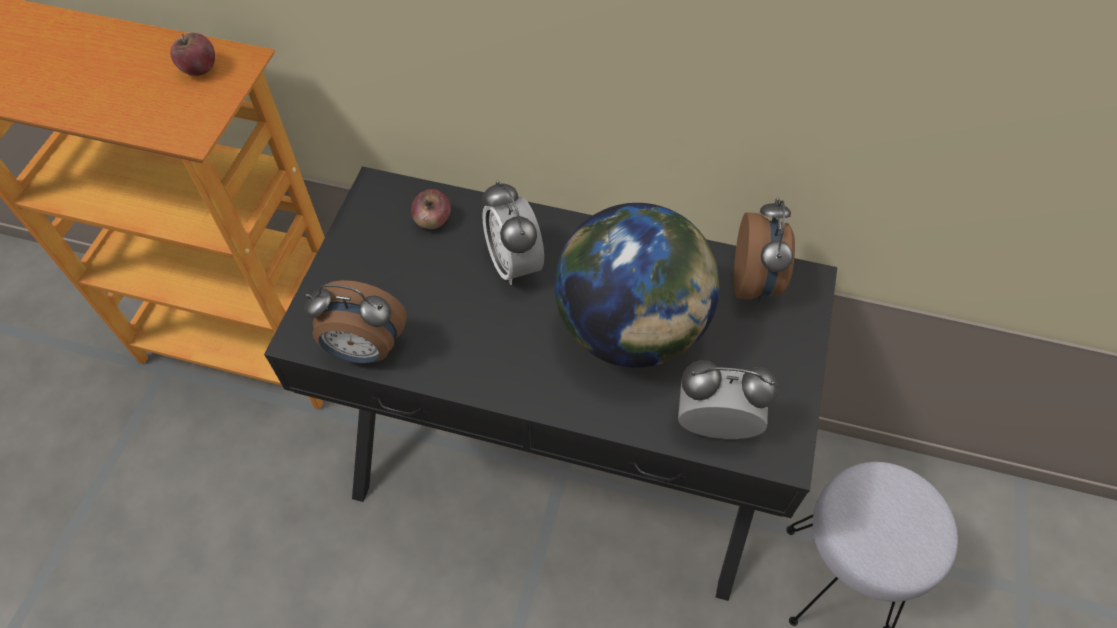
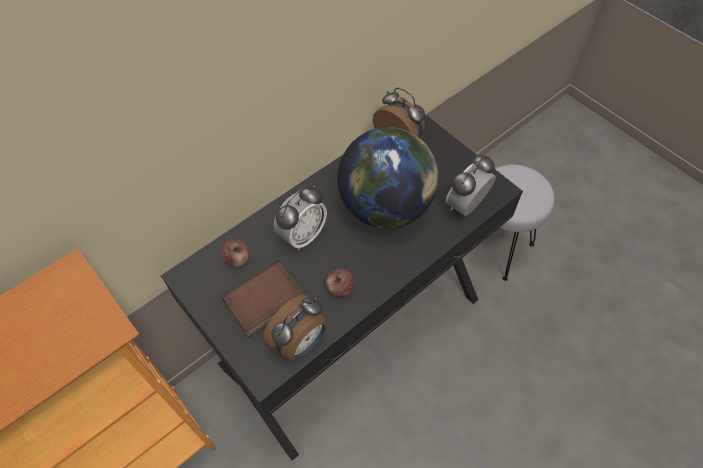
camera: 55 degrees left, 0 degrees up
(199, 69) = (50, 300): apple -> apple (340, 288)
(392, 282) = (264, 303): none -> book
(514, 263) = (302, 235): alarm clock -> alarm clock turned 60 degrees counterclockwise

